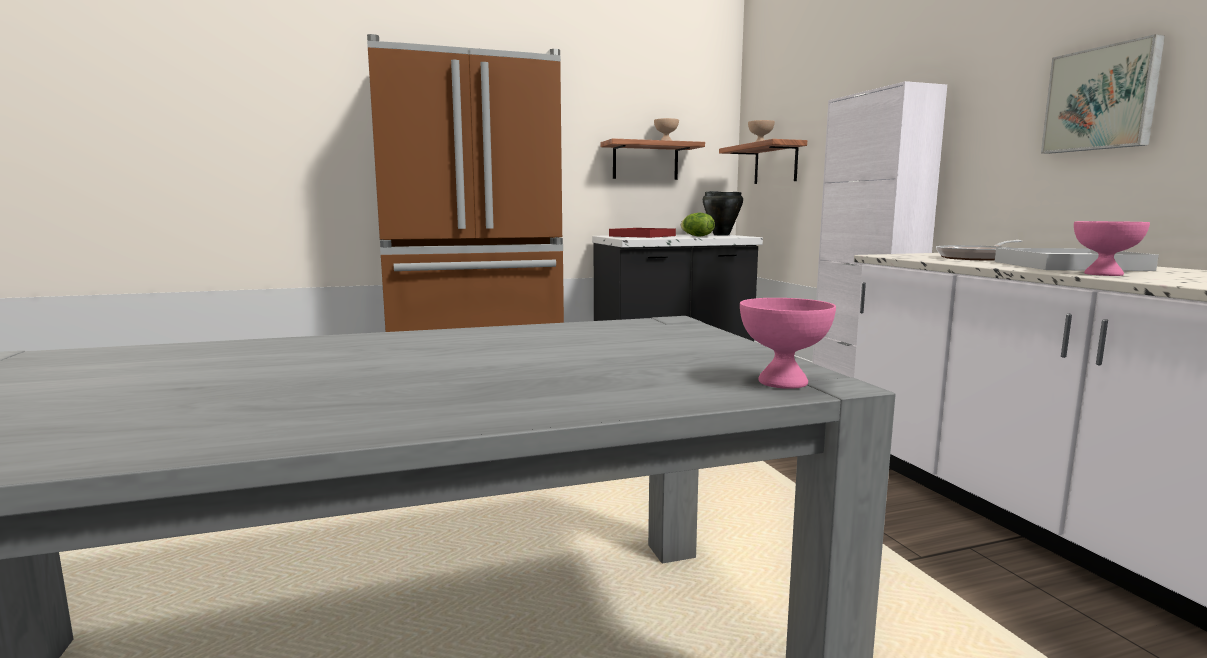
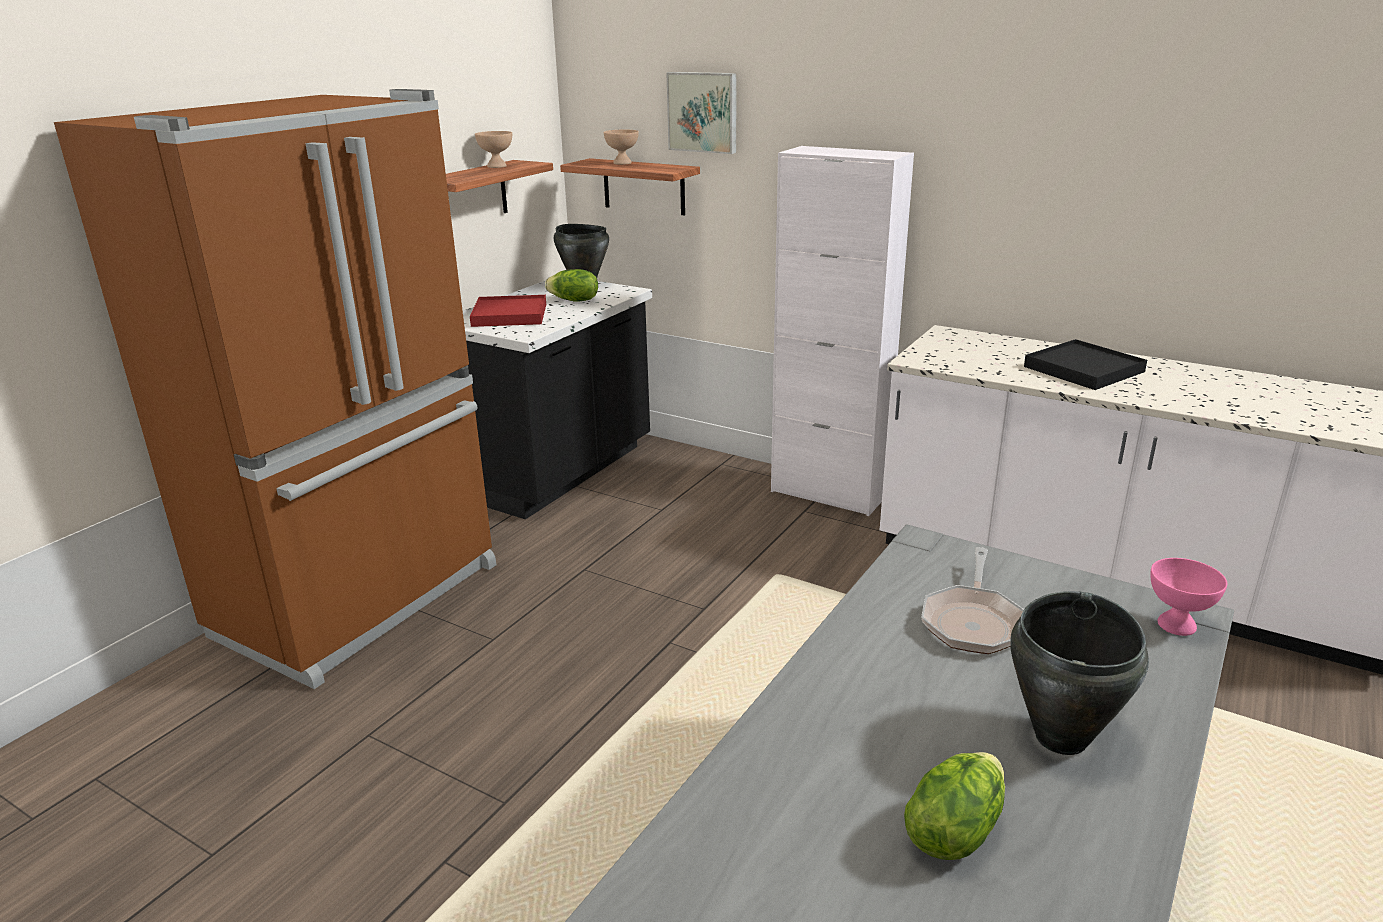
camera: 40 degrees left, 15 degrees up
(255, 387) = (952, 831): none -> lettuce
(468, 387) = (1062, 737): none -> black cooking pot
(978, 258) = (990, 352): frying pan -> frying pan (973, 621)
(1068, 266) = (1083, 369): white tray -> black tray
(1102, 99) = (1072, 201): picture -> picture (703, 112)
(1102, 274) = (1139, 394): pink bowl -> none

